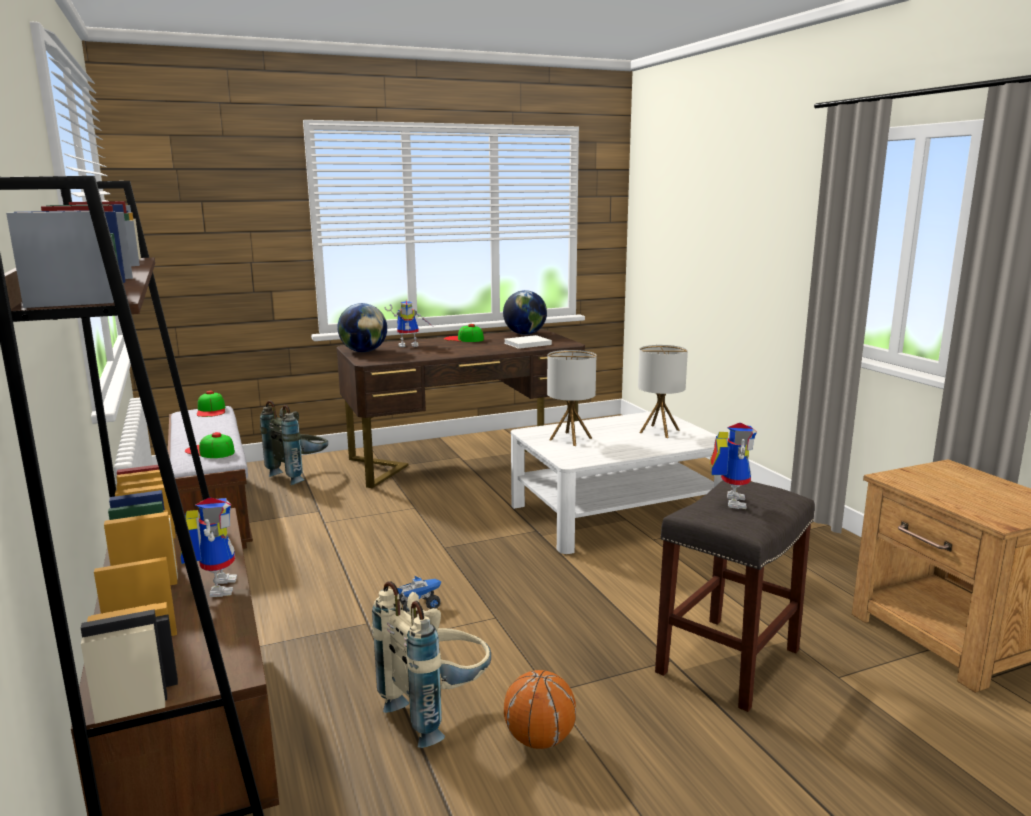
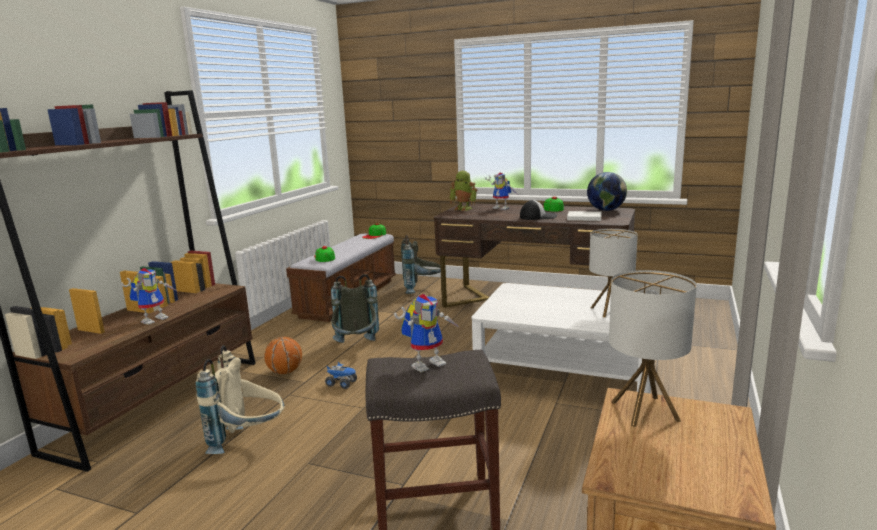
camera: 45 degrees right, 0 degrees up
(352, 563) = (356, 347): none -> grey backpack
(364, 351) = (464, 208): globe -> toy robot
(480, 349) = (538, 217): none -> cap
(539, 740) = (256, 483): basketball -> basketball (285, 372)
(570, 439) = (527, 299): table lamp -> table lamp (645, 411)

